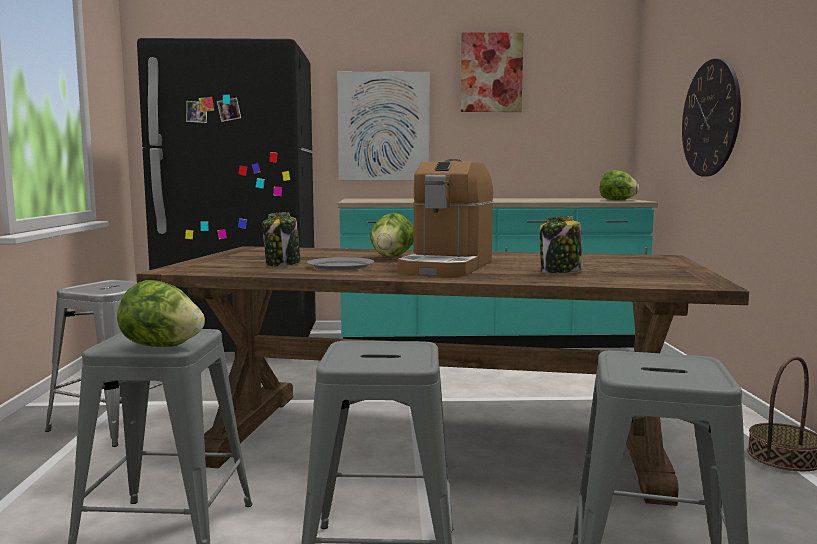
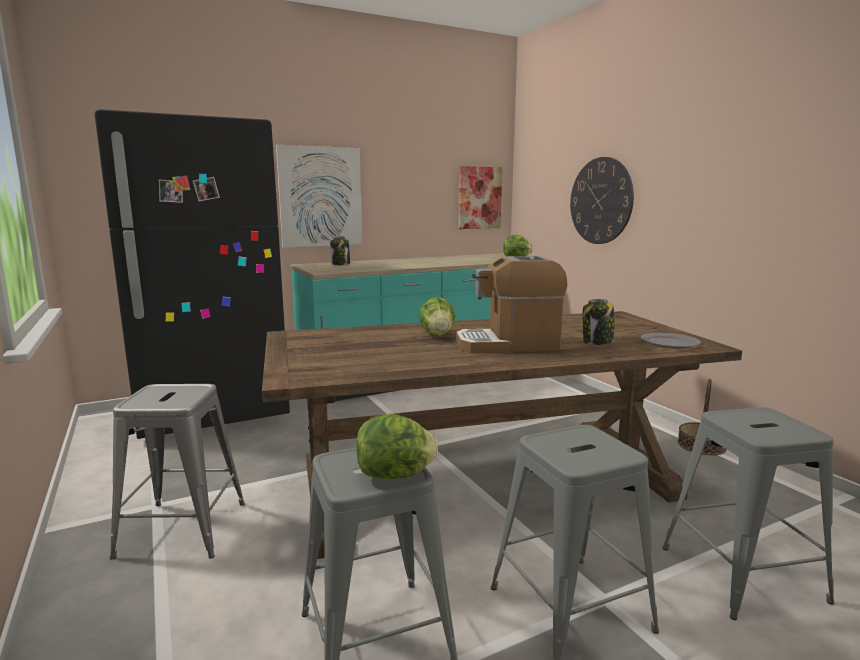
camera: 25 degrees left, 5 degrees up
(283, 264) = (370, 357): jar -> jar (341, 264)
(340, 266) = (427, 354): grey plate -> grey plate (669, 343)
(447, 267) = (508, 345): coffee machine -> coffee machine turned 90 degrees clockwise
(491, 73) = (409, 150): picture -> picture (479, 198)

